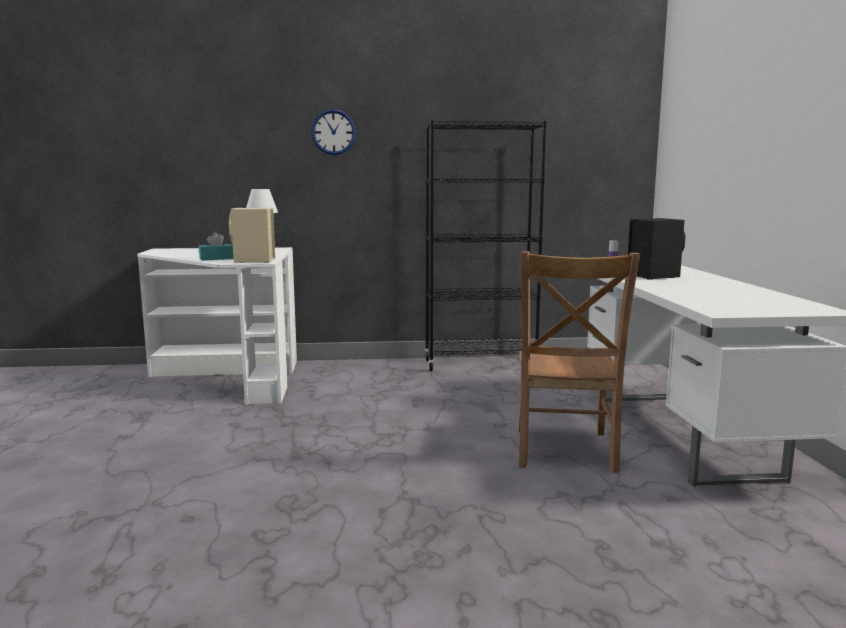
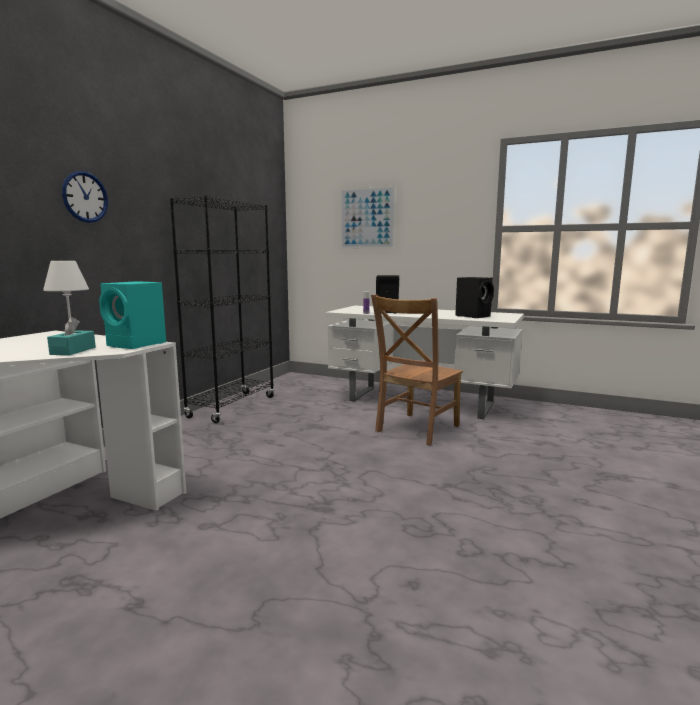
camera: 60 degrees left, 0 degrees up
(253, 261) = (137, 344): beige speaker -> turquoise speaker
(564, 451) = (415, 429): brown chair -> brown chair turned 90 degrees clockwise
(723, 125) = (367, 218): none -> picture
(726, 300) = (474, 316): none -> black speaker

